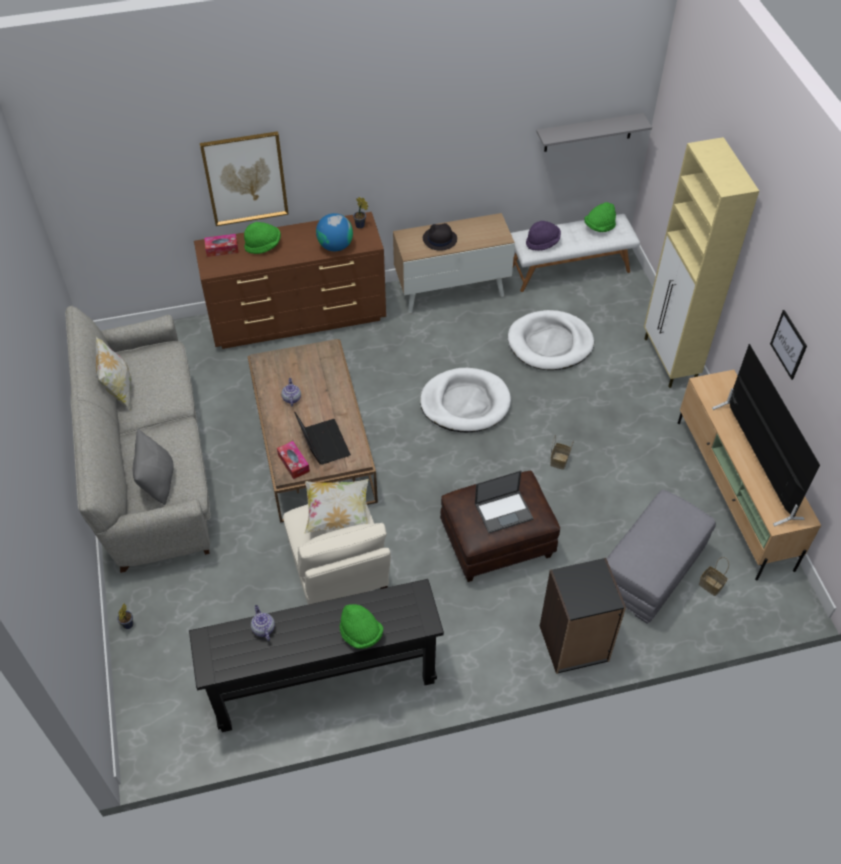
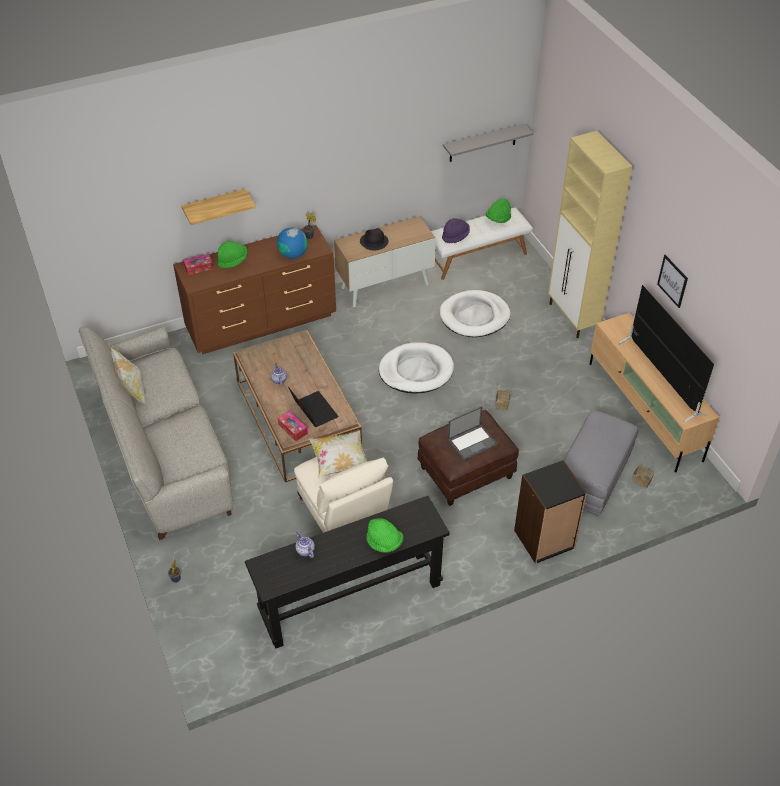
camera: 10 degrees left, 5 degrees down
(157, 481) = (184, 457): grey pillow -> none
(245, 178) = (215, 206): picture -> shelf

